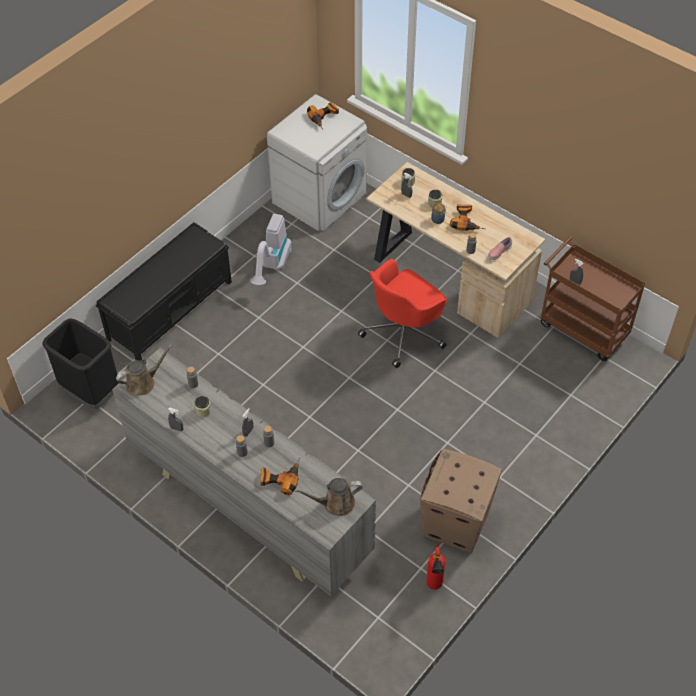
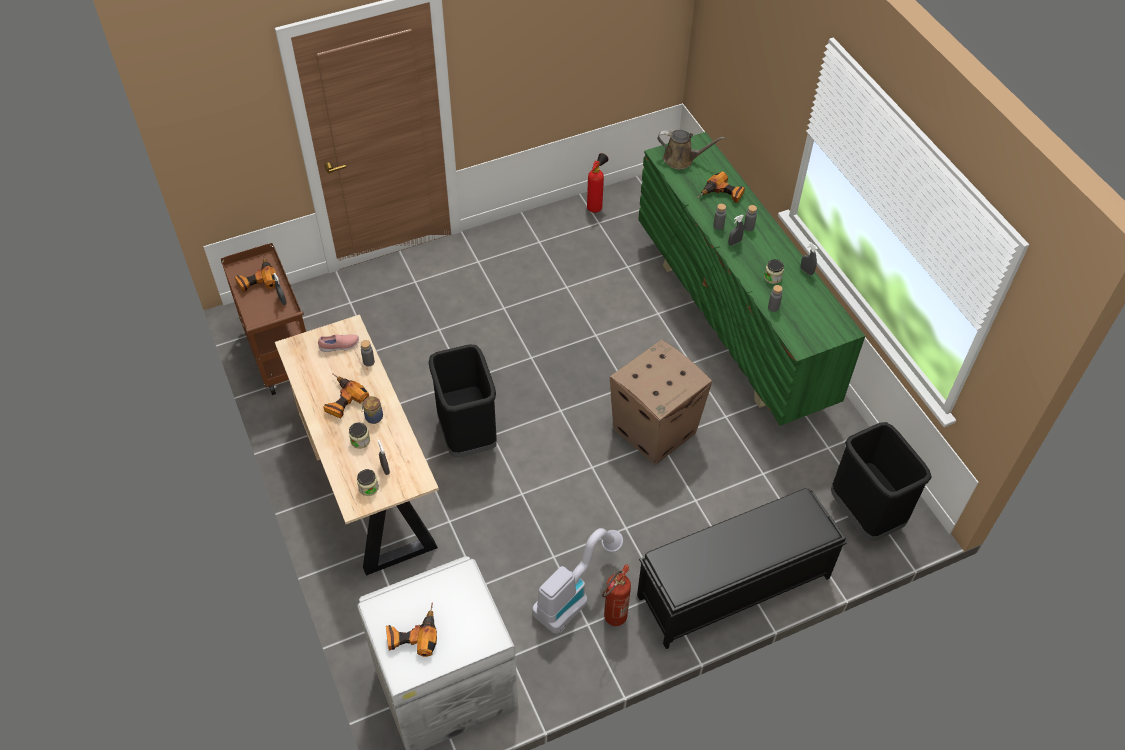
camera: 155 degrees left, 0 degrees up
(143, 383) = (828, 329): brown watering can -> none
(240, 263) = (612, 620): none -> fire extinguisher
(247, 508) = (732, 326): grey cabinet -> green cabinet
(404, 333) = (468, 435): red office chair -> black trash can
(455, 524) = (546, 242): cardboard box -> cardboard box (655, 430)
(608, 289) = (256, 279): none -> power drill

